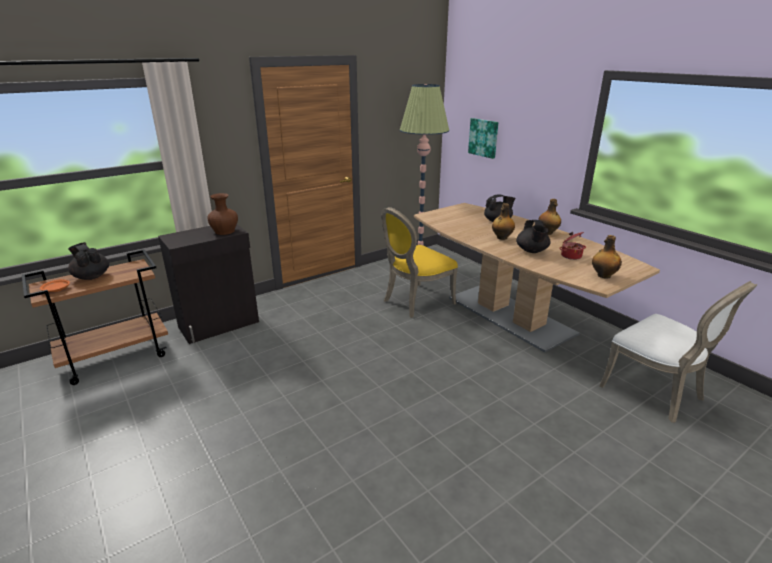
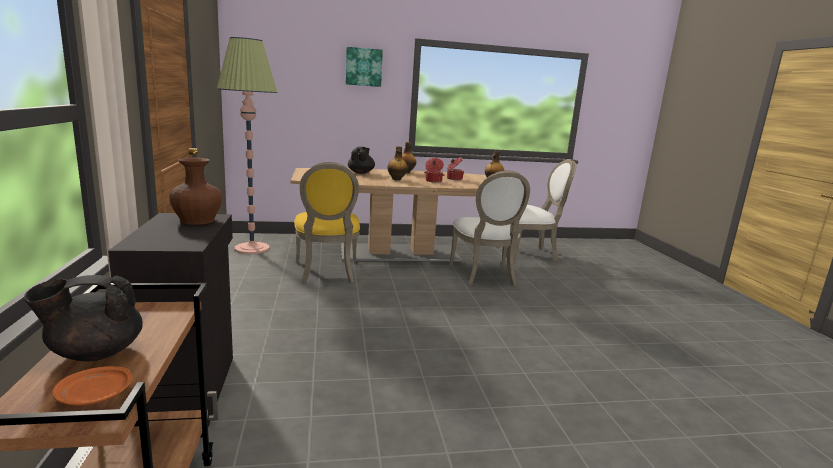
camera: 65 degrees left, 10 degrees down
(484, 137) = (291, 101): picture -> picture (363, 67)
(526, 376) = (485, 275): none -> white chair
(532, 251) = (433, 181): black teapot -> cooking pot

